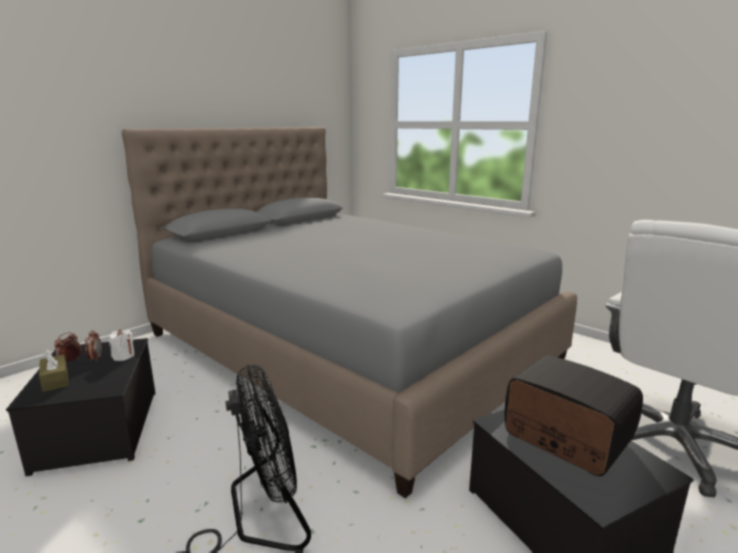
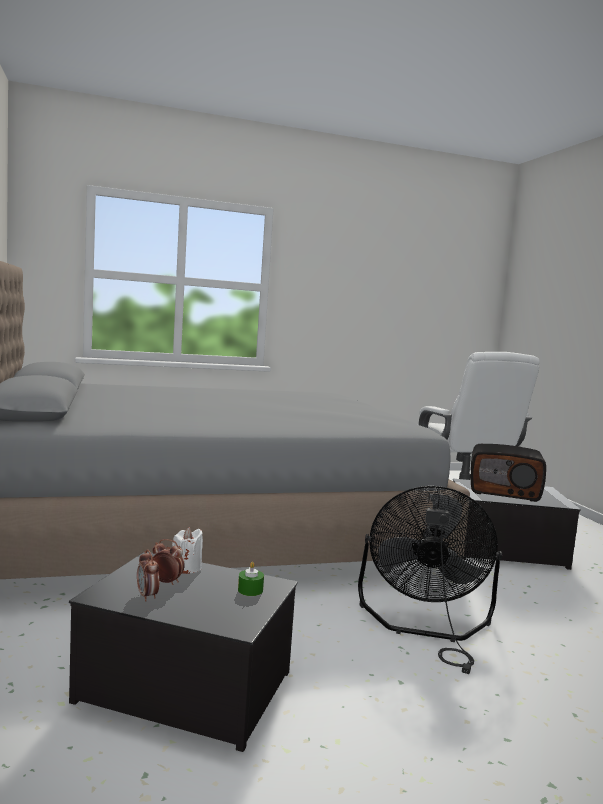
camera: 60 degrees left, 10 degrees down
(55, 380) = (201, 608): brown tissue box -> none
(94, 385) = (250, 590): none -> green candle
(564, 439) = (504, 491): radio -> radio turned 150 degrees counterclockwise

